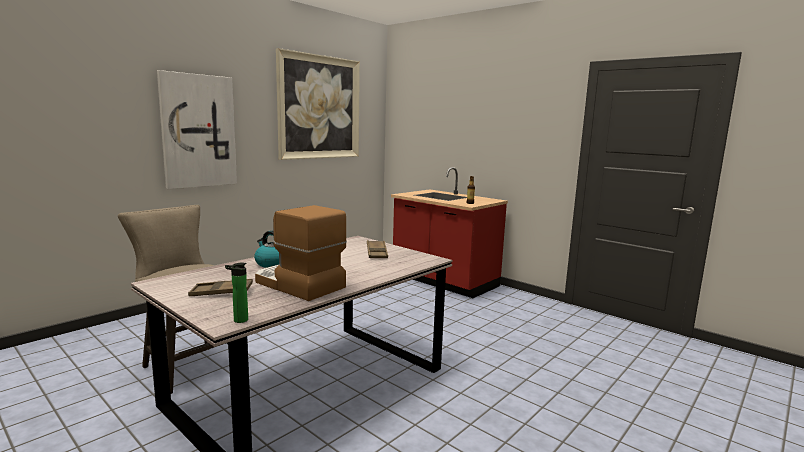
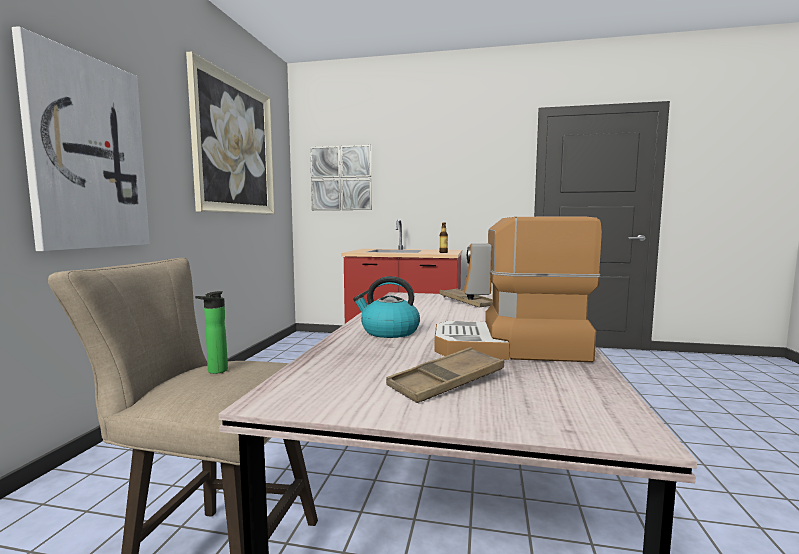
camera: 30 degrees left, 5 degrees down
(238, 320) = (621, 416): bottle -> bottle (215, 371)
(419, 126) = (341, 178): none -> picture

